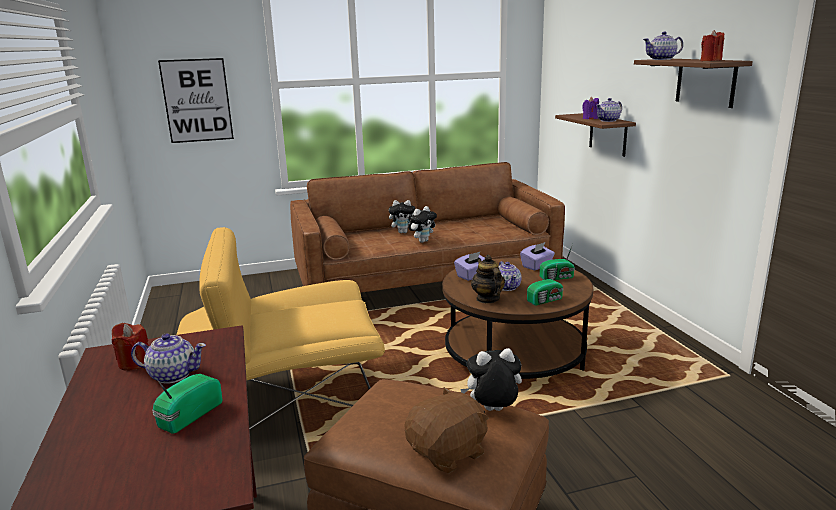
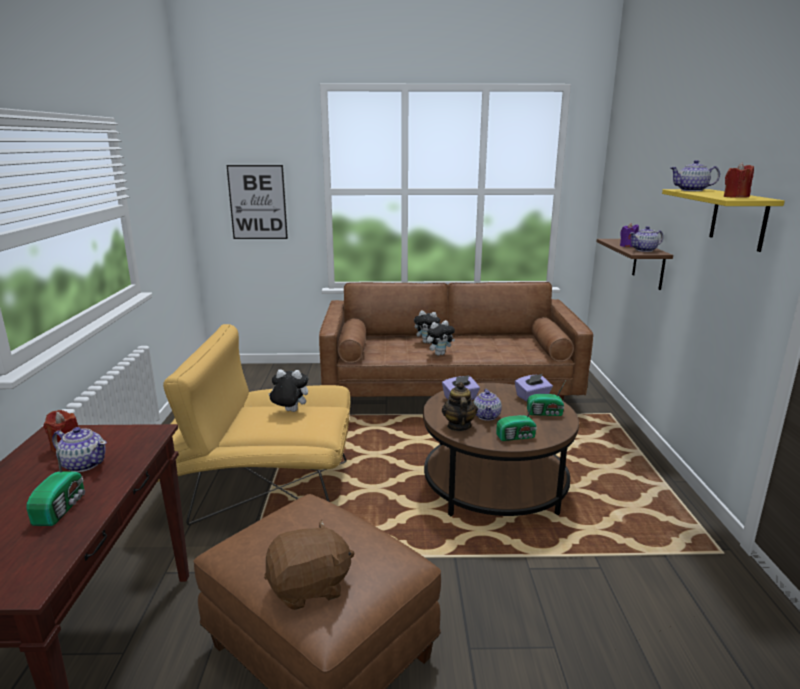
camera: 15 degrees right, 0 degrees up
(188, 416) = (62, 508): radio -> radio turned 135 degrees clockwise
(492, 411) = (382, 551): plush toy -> plush toy (289, 412)
(705, 82) = (738, 219): brown shelf -> yellow shelf

